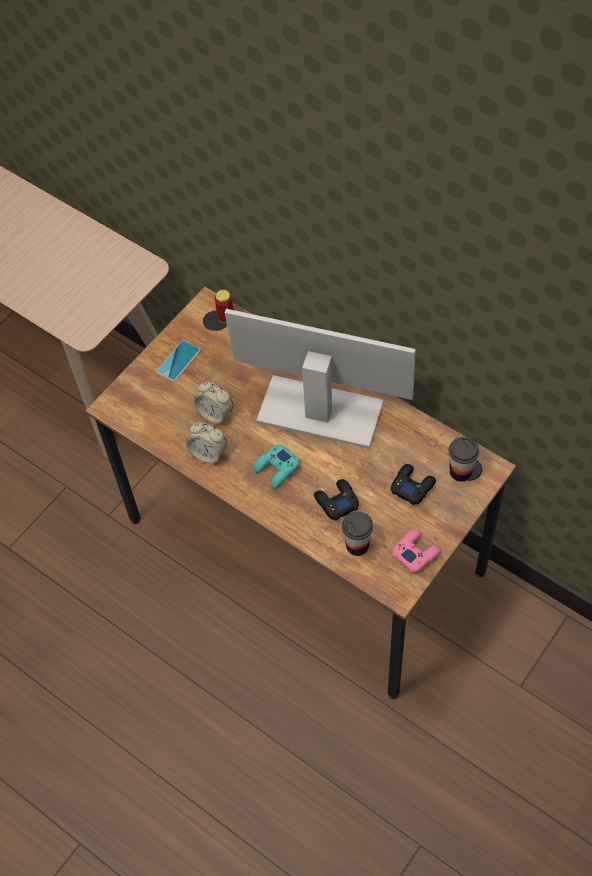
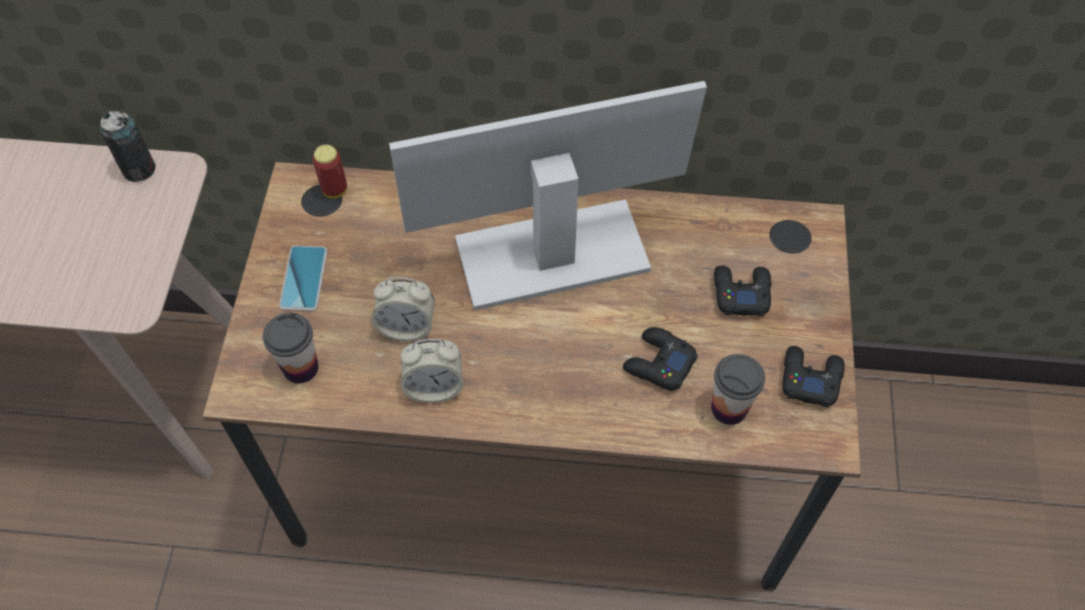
camera: 35 degrees left, 0 degrees up
(131, 258) = (139, 169): none -> can
(277, 469) = (547, 360): turquoise game controller -> none
(415, 553) = (809, 378): pink game controller -> black game controller
(460, 471) = (785, 244): cup -> cup (300, 367)

